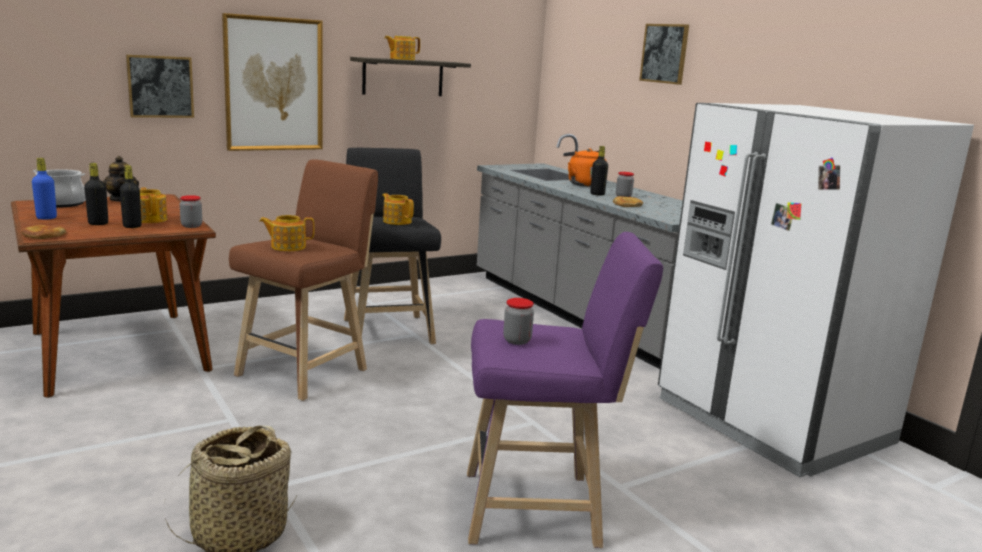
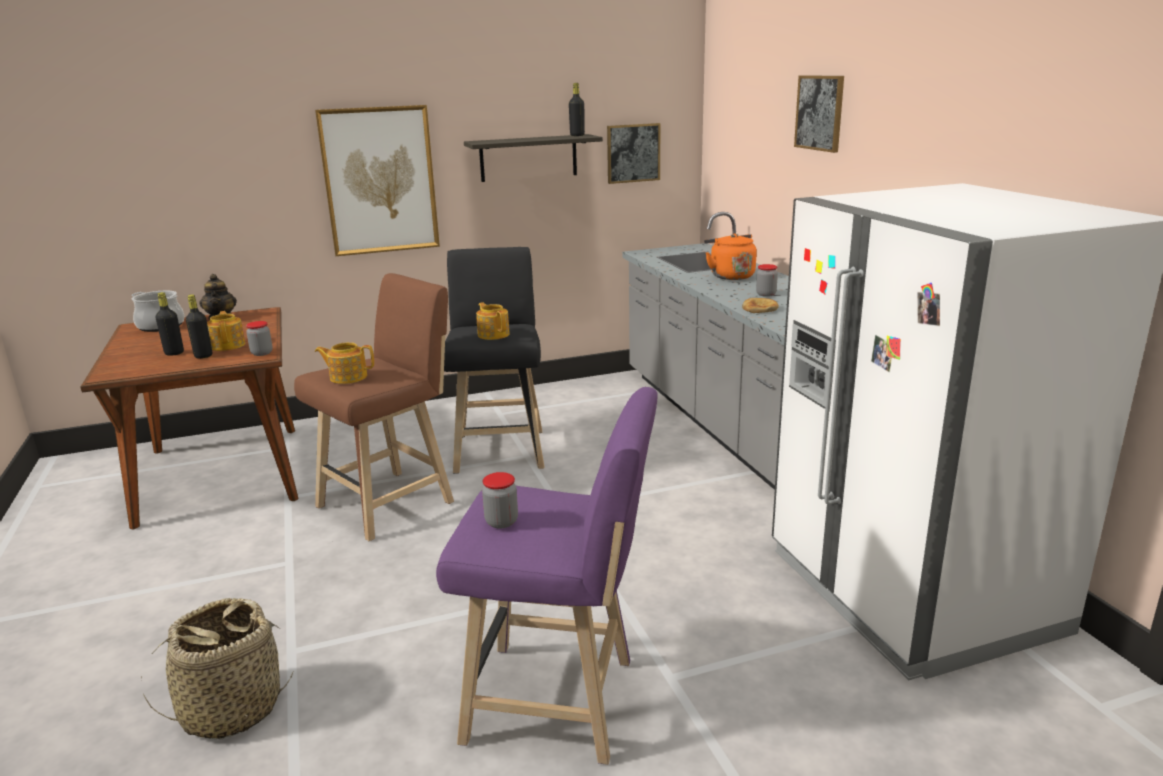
camera: 15 degrees right, 5 degrees up
(44, 235) = (112, 371): bread -> none
(46, 218) = (132, 347): blue bottle -> none
(160, 86) = (258, 195): picture -> picture (633, 153)
(401, 59) = (520, 139): teapot -> none
(597, 194) = (734, 292): black bottle -> black bottle (577, 135)

